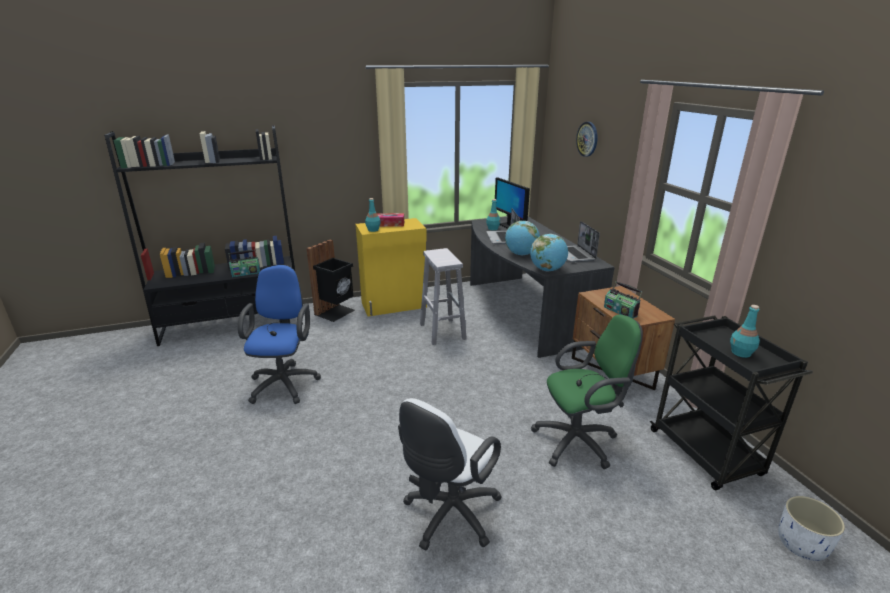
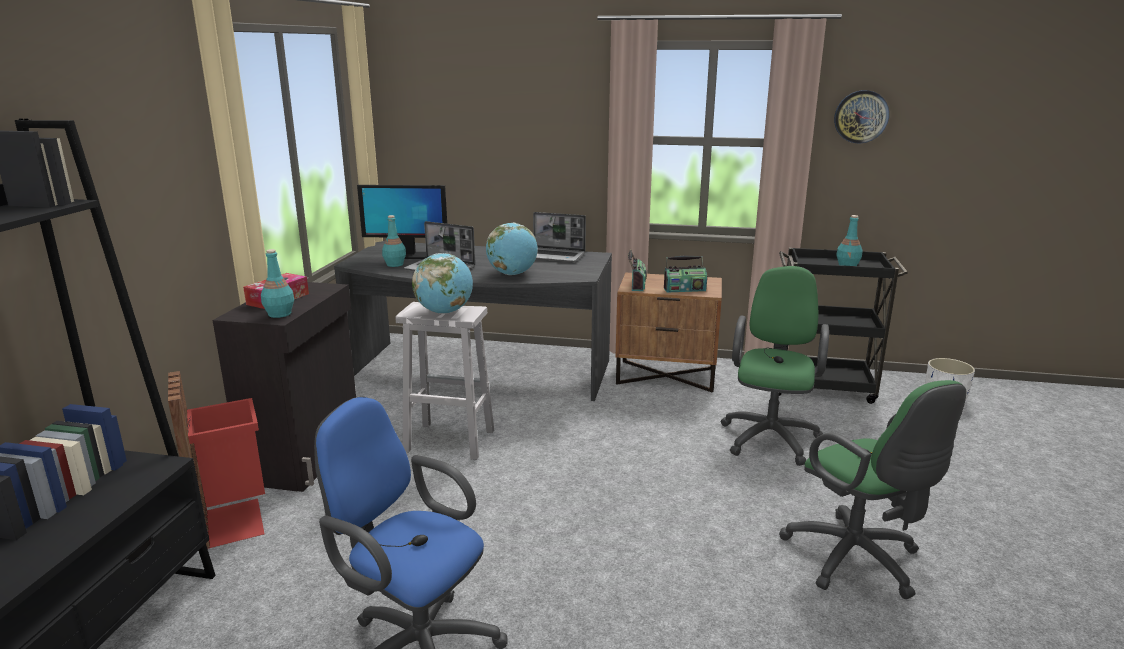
camera: 60 degrees left, 5 degrees down
(246, 273) = (87, 516): radio -> radio (636, 285)
(336, 312) = (234, 522): black trash can -> red trash can
(394, 305) = (306, 456): yellow cabinet -> black cabinet
(448, 516) = (857, 561): white office chair -> green office chair
(547, 270) = (579, 276): globe -> globe (444, 312)
(587, 139) = (483, 105): wall clock -> wall clock (861, 116)

